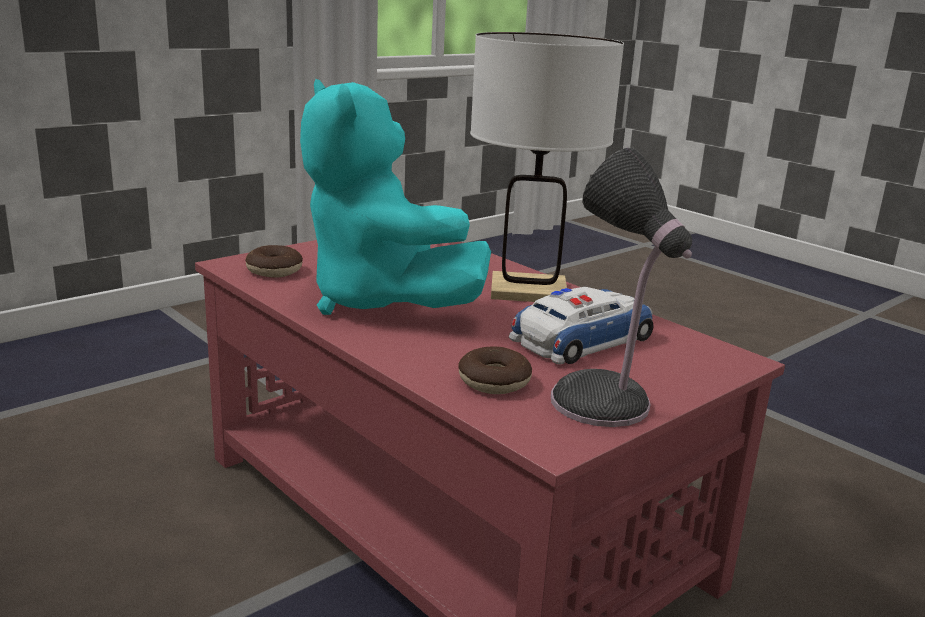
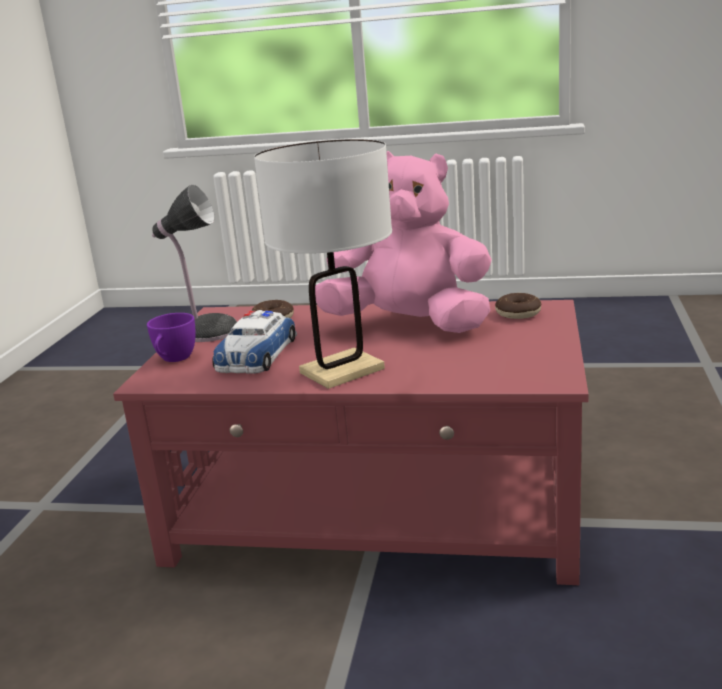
camera: 145 degrees right, 0 degrees up
(380, 302) = (410, 325): turquoise plush toy -> pink plush toy
(687, 376) = (174, 359): none -> purple cup

